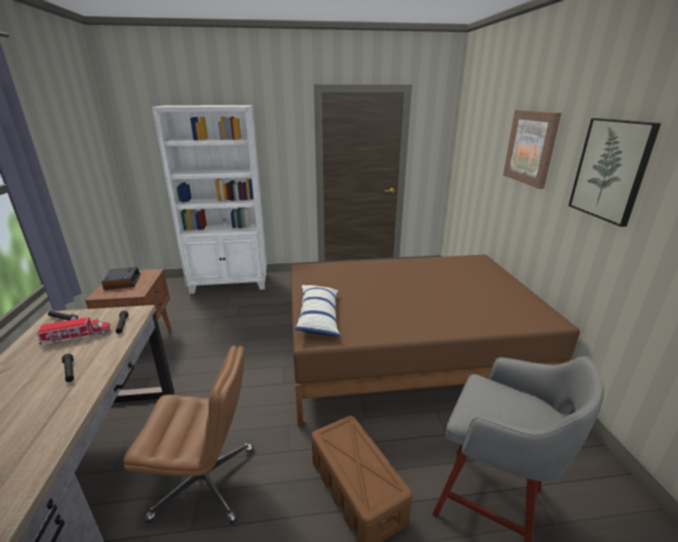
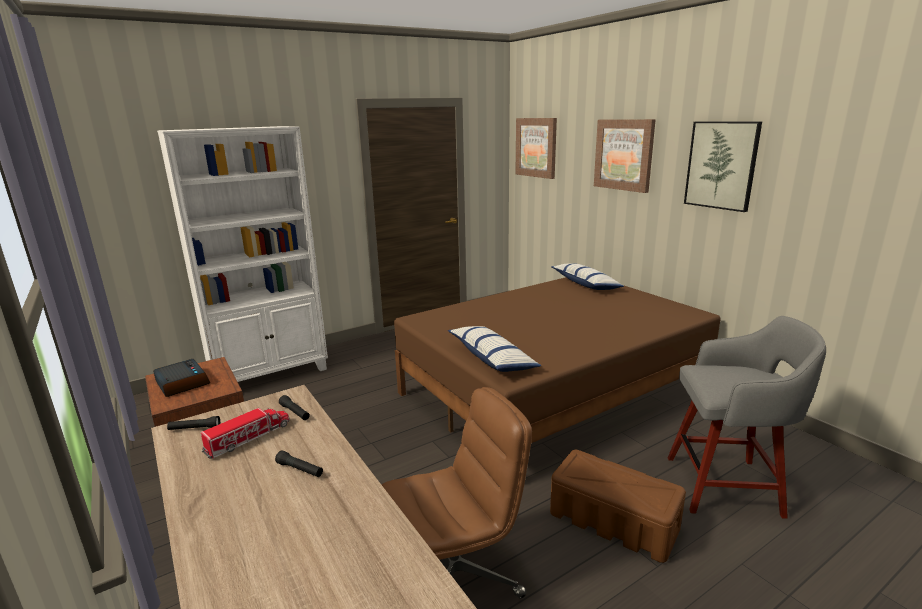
camera: 25 degrees left, 5 degrees down
(472, 133) = (536, 147): none -> picture
(473, 266) = (585, 284): none -> pillow

